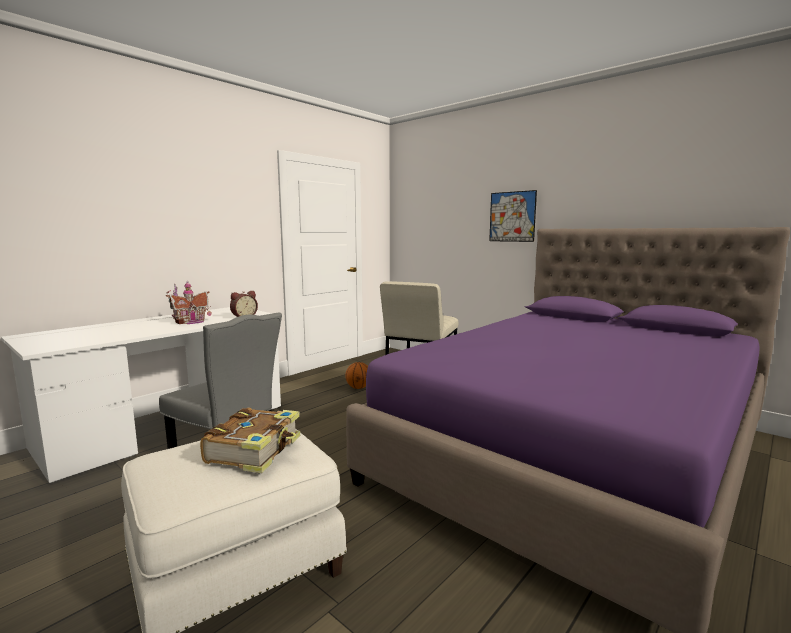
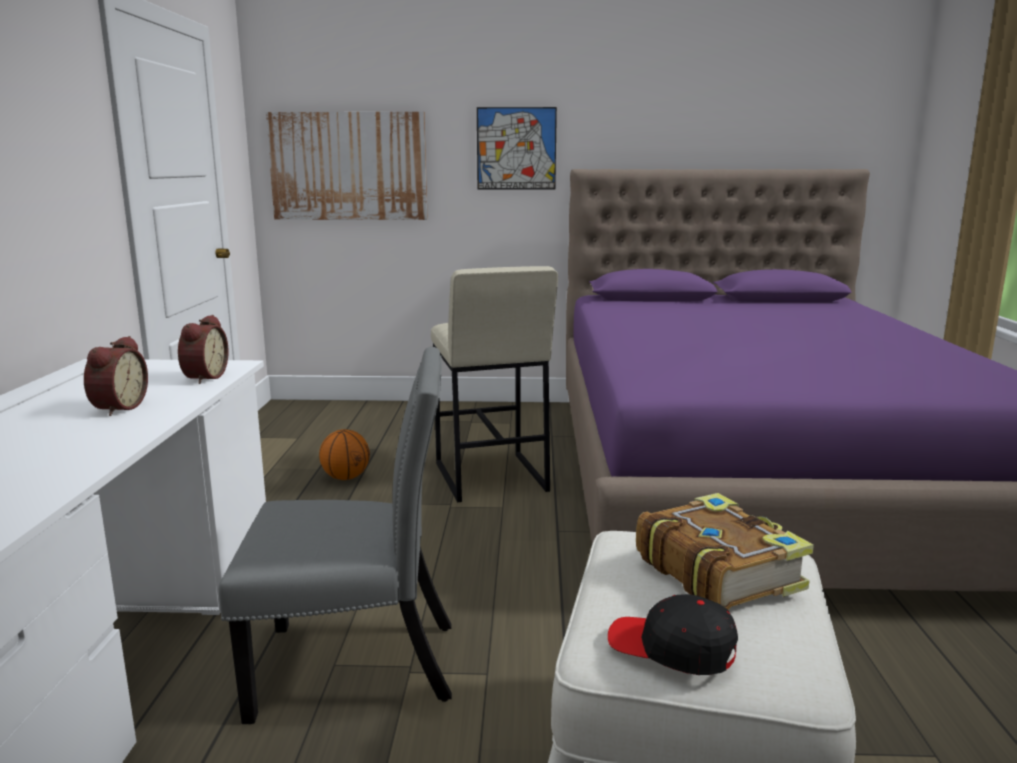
camera: 40 degrees left, 5 degrees up
(162, 467) = (672, 648): none -> black cap
(191, 322) = (117, 408): toy house -> alarm clock
(428, 228) = (348, 166): none -> picture

